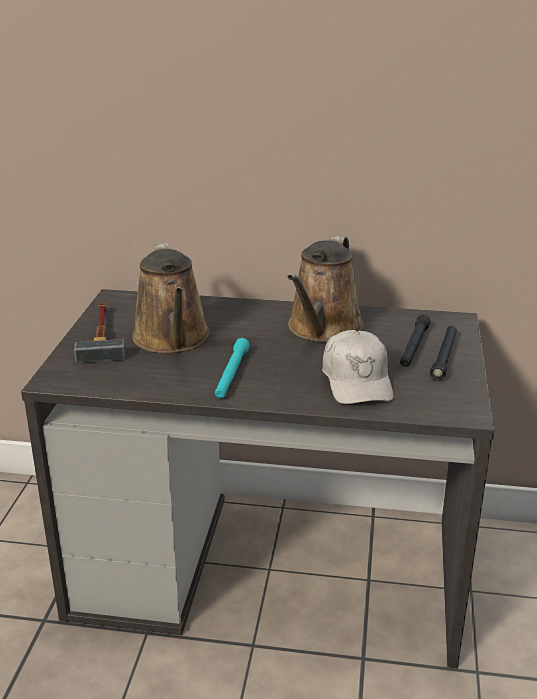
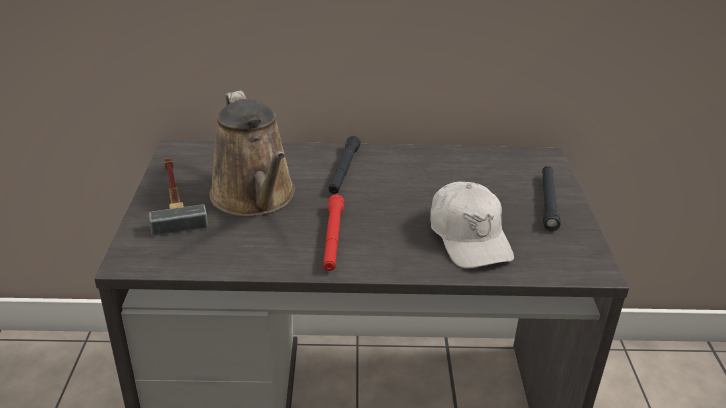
camera: 10 degrees left, 5 degrees up
(232, 374) = (332, 238): turquoise flashlight -> red flashlight
(323, 329) = (413, 175): brown watering can -> none
(414, 347) = (513, 191): black flashlight -> black flashlight (344, 170)

